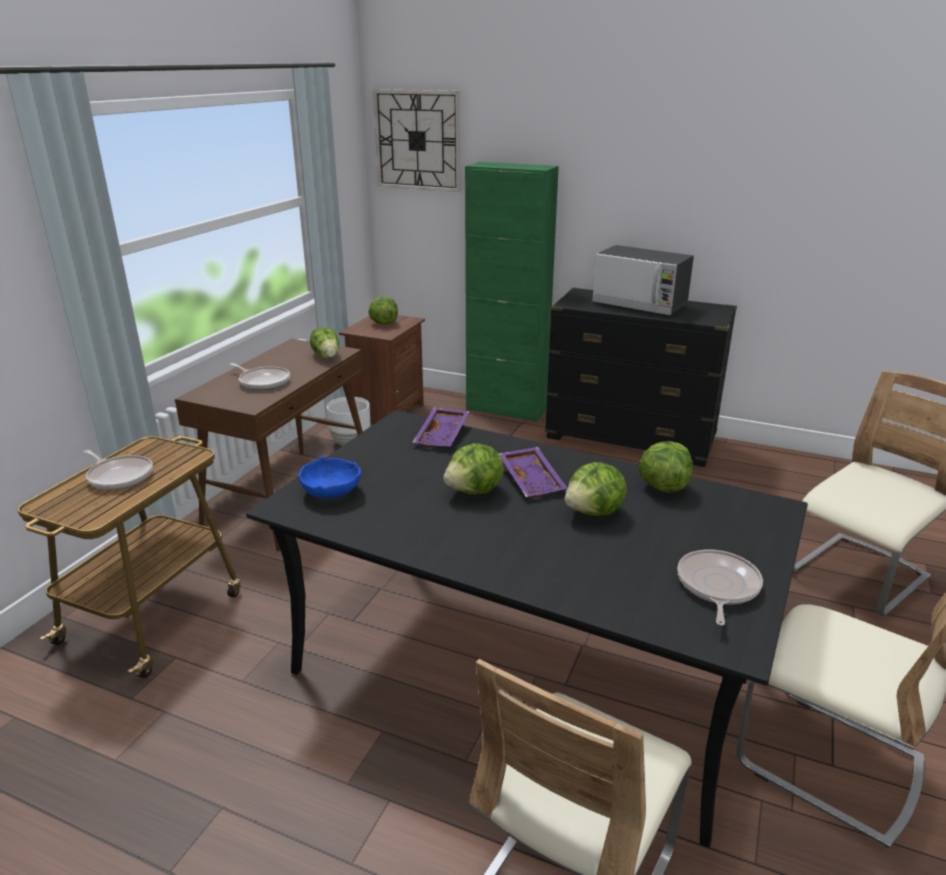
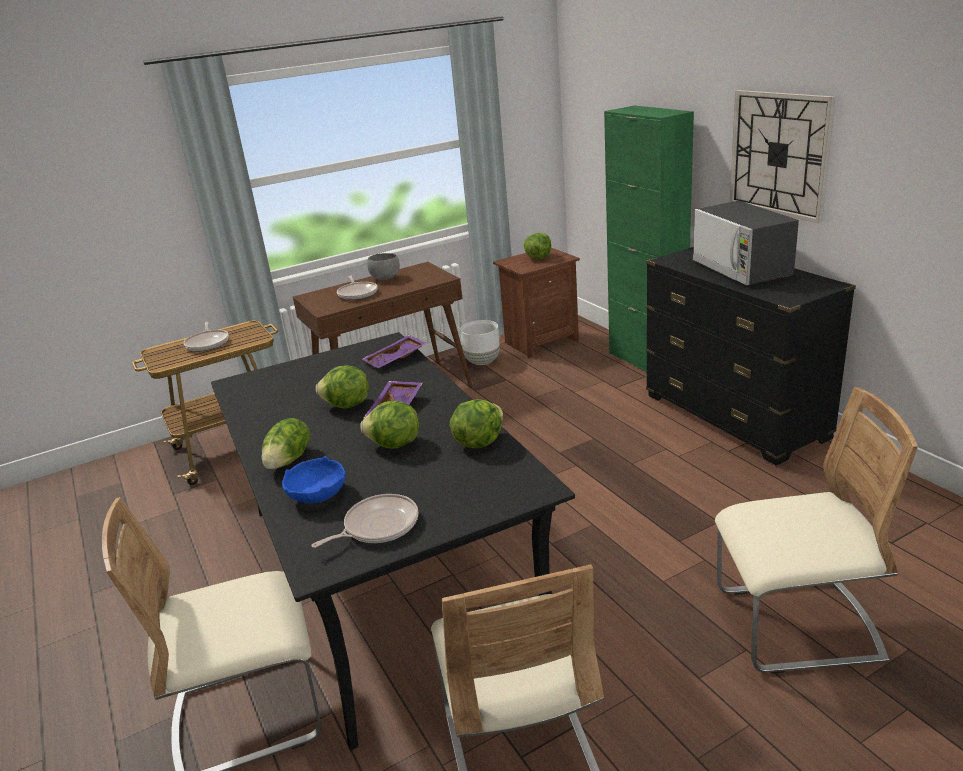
camera: 40 degrees right, 0 degrees up
(269, 361) = (384, 278): none -> grey bowl
(327, 356) = (427, 280): lettuce -> lettuce (289, 460)
(331, 491) = (270, 381): blue bowl -> blue bowl (318, 494)
(418, 140) = (593, 83): wall clock -> wall clock (779, 154)

